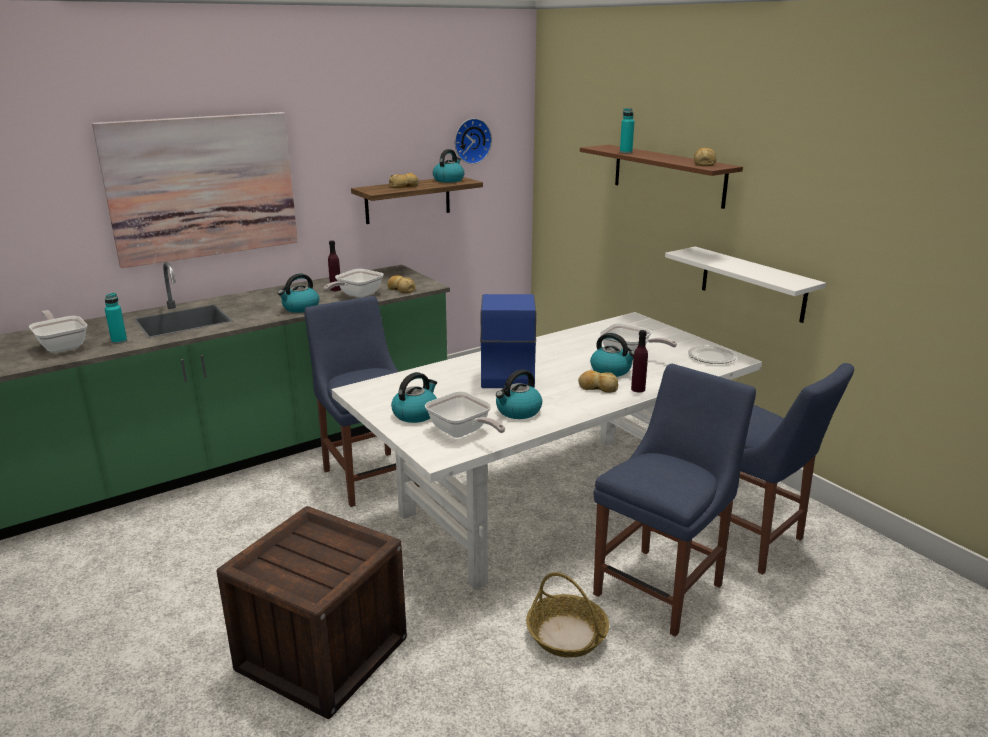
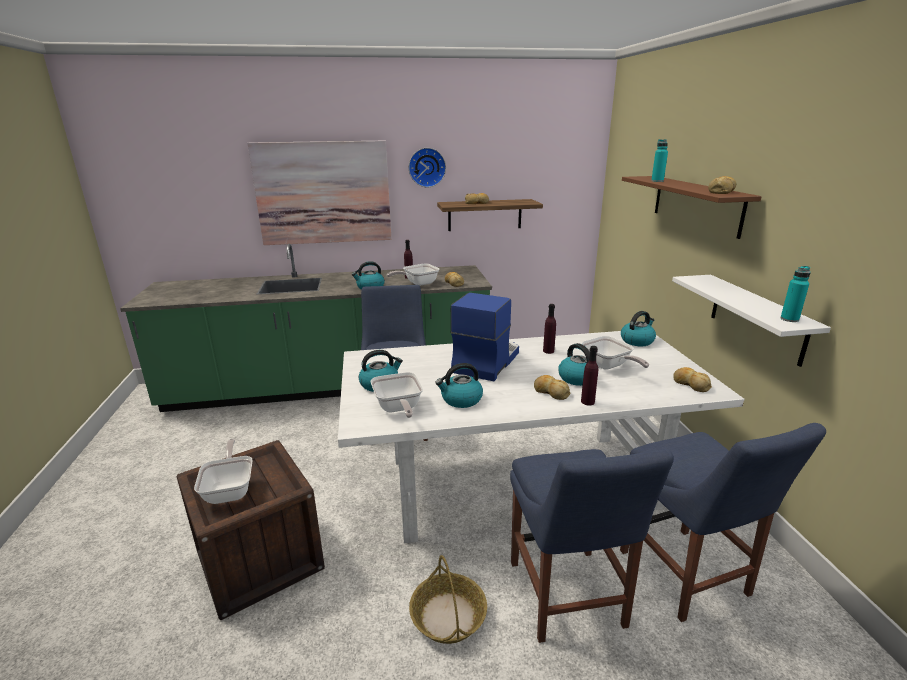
camera: 25 degrees right, 0 degrees up
(62, 345) = (206, 292): frying pan -> frying pan (230, 489)
(119, 341) = (238, 294): turquoise bottle -> turquoise bottle (789, 319)
(449, 180) = (517, 201): kettle -> kettle (637, 341)
(471, 141) = (544, 171): wall clock -> wall clock (427, 167)
(559, 349) = (548, 351): none -> purple bottle
(662, 586) = (567, 598): blue chair -> blue chair turned 105 degrees clockwise
(712, 357) = (690, 384): plate -> bread

